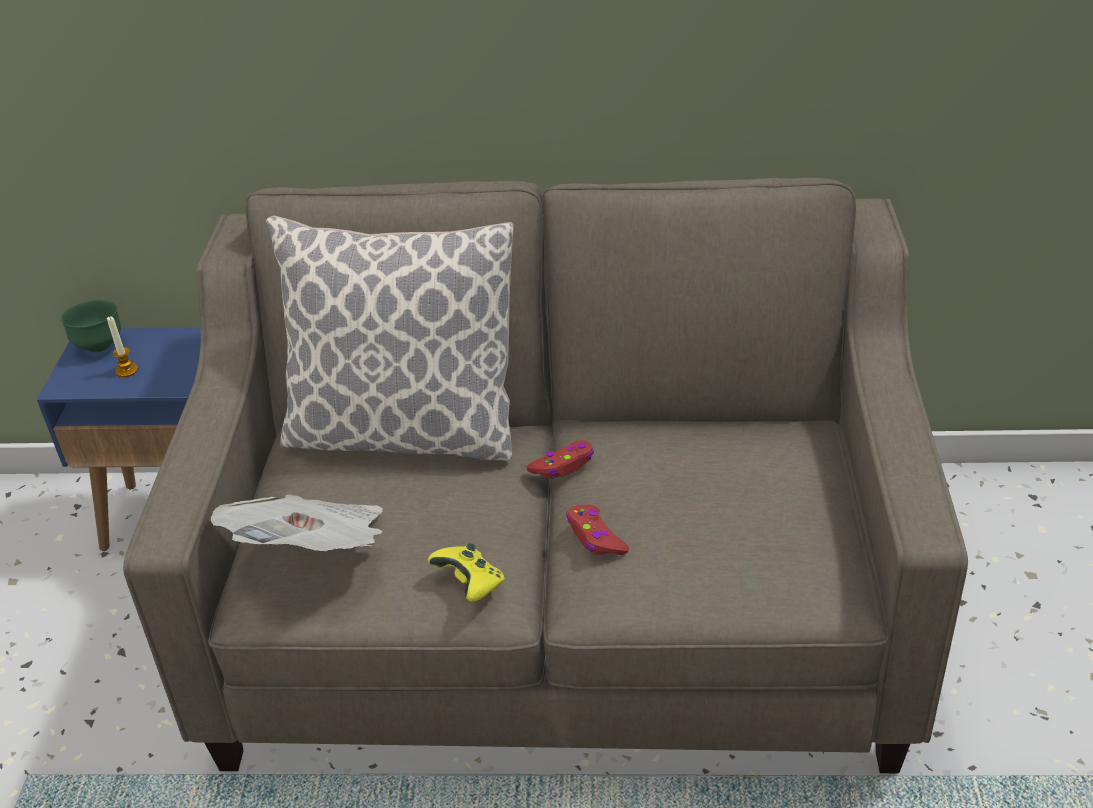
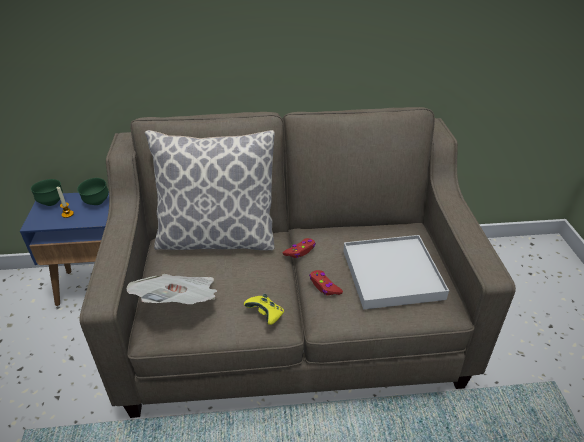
camera: 10 degrees left, 0 degrees up
(183, 350) = (97, 203): none -> green bowl
(738, 522) = (392, 274): none -> white tray

